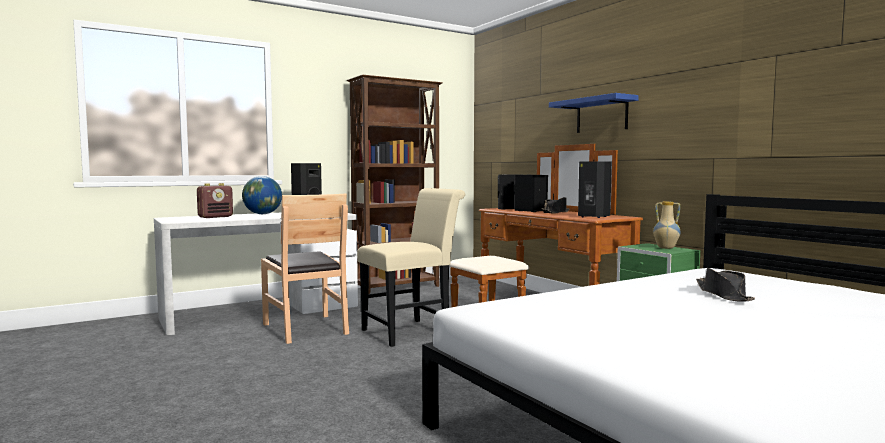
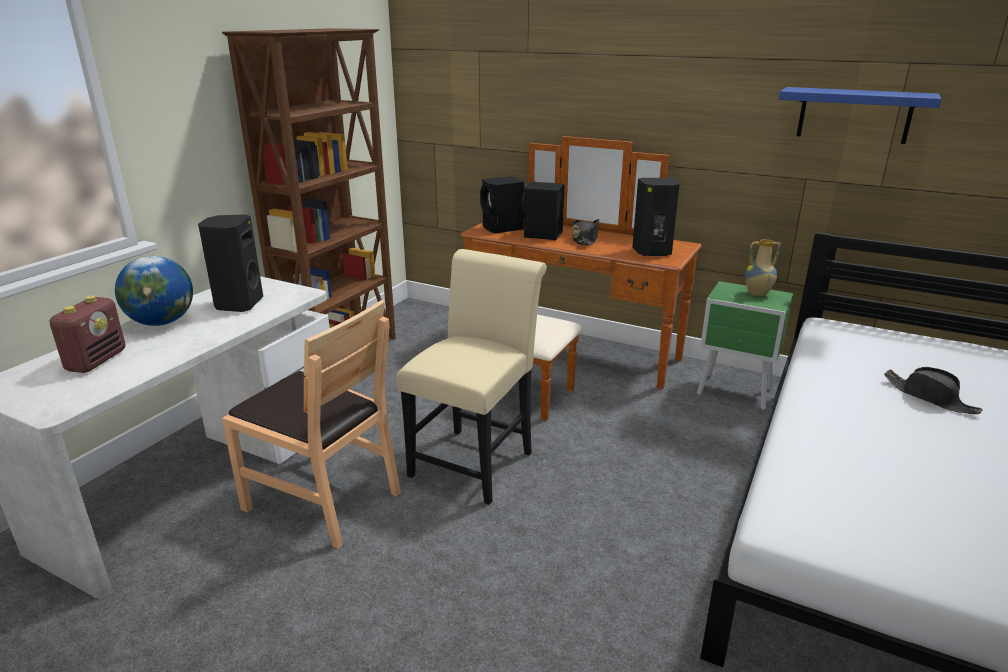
camera: 30 degrees left, 20 degrees up
(601, 115) = (641, 102): blue shelf -> blue shelf (854, 115)

